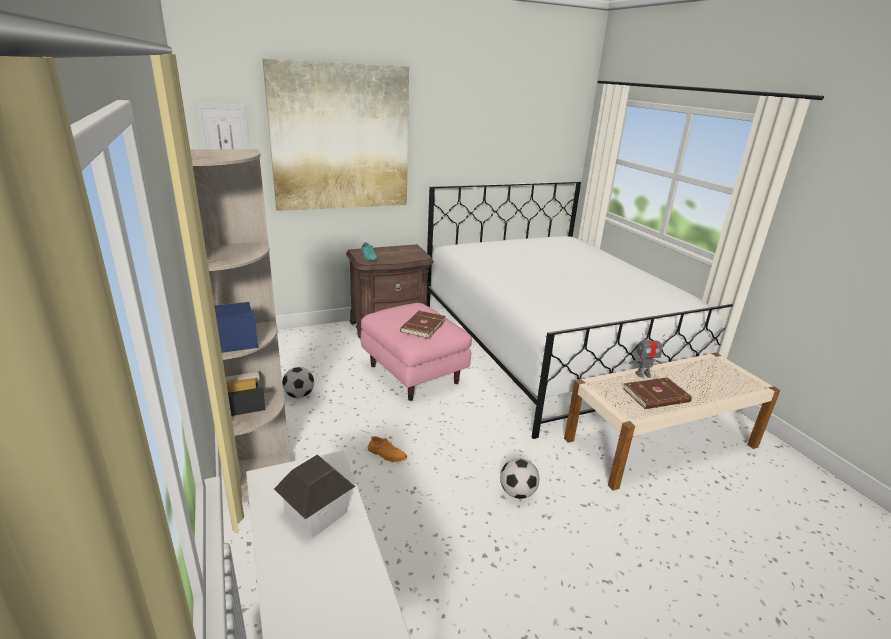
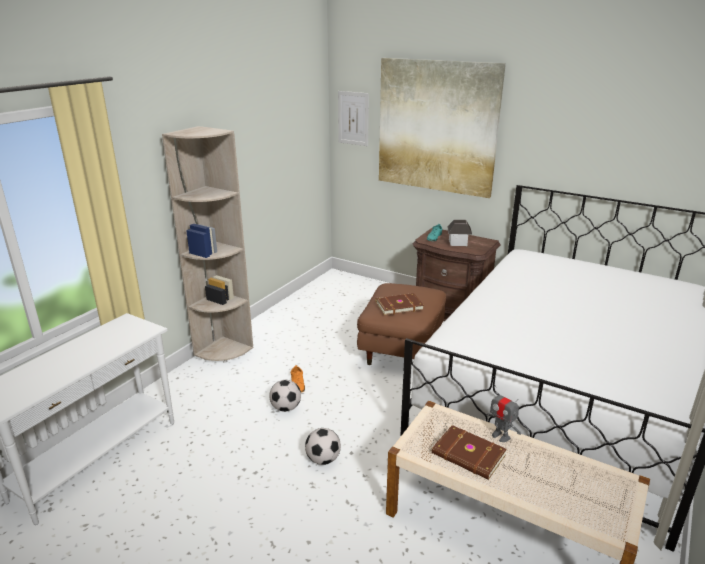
camera: 55 degrees right, 0 degrees up
(299, 395) = (314, 324): football -> football (286, 408)
(316, 512) = (108, 341): toy house -> toy house (458, 242)
(414, 375) = (402, 351): pink ottoman -> brown ottoman

